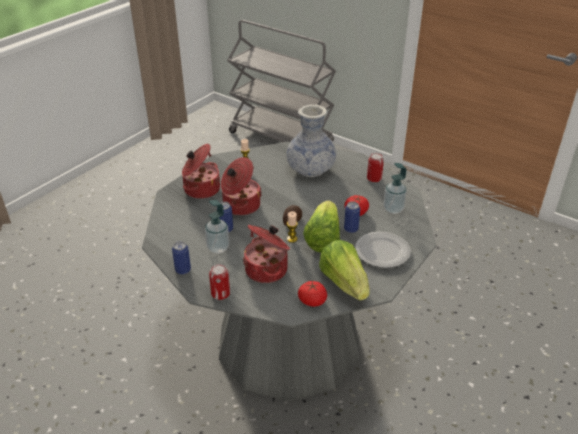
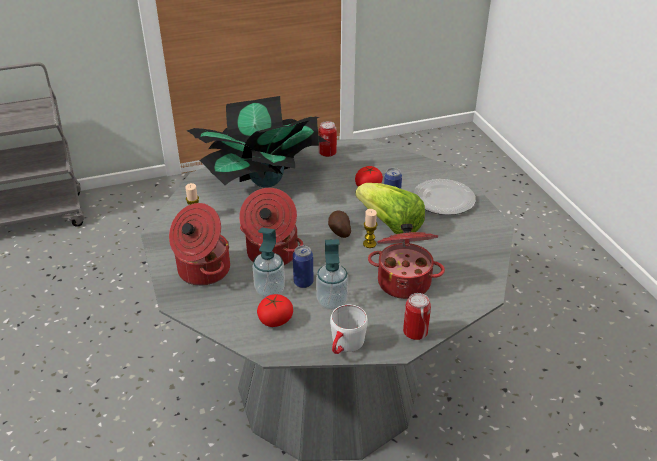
camera: 55 degrees left, 0 degrees up
(183, 270) = (345, 346): can -> white mug
(311, 170) = (264, 181): vase -> potted plant
(312, 301) = (478, 272): tomato -> tomato (275, 320)
(344, 283) = (468, 241): lettuce -> none
(393, 209) = (386, 165): soap dispenser -> soap dispenser (270, 290)

